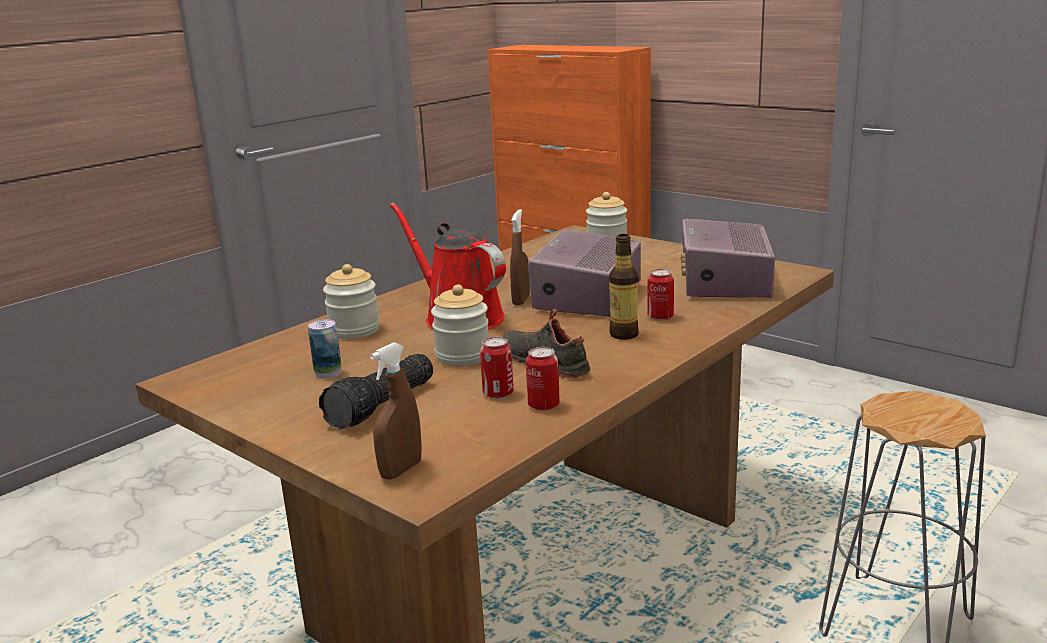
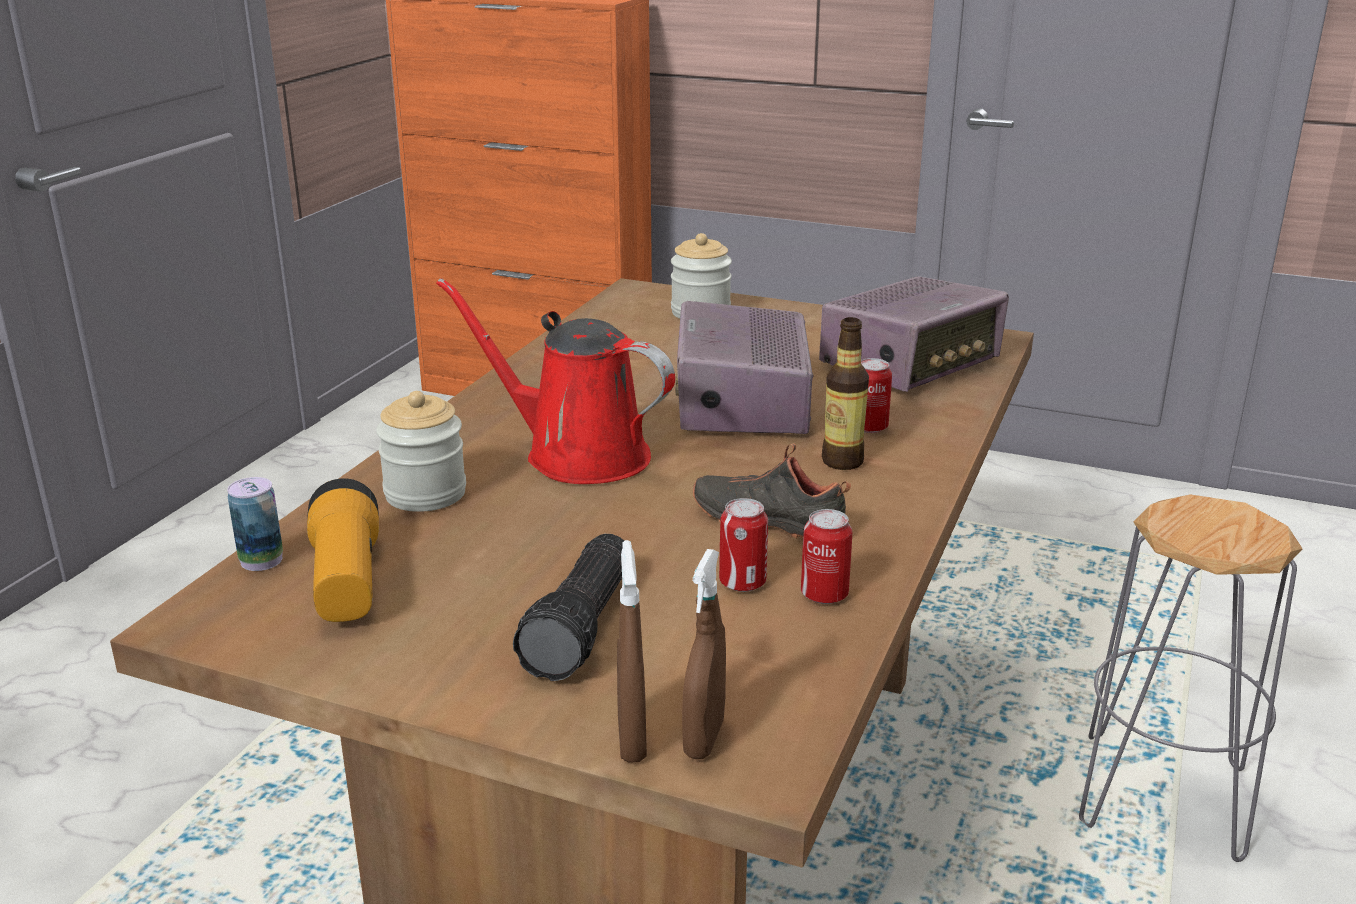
camera: 20 degrees left, 5 degrees up
(275, 369) = (347, 581): none -> flashlight
(328, 373) = (445, 578): can -> can (261, 560)
(463, 356) = (637, 523): jar -> none
(521, 300) = (647, 415): brown spray bottle -> brown spray bottle (632, 740)
(724, 283) = (911, 364): radio -> radio turned 120 degrees counterclockwise

